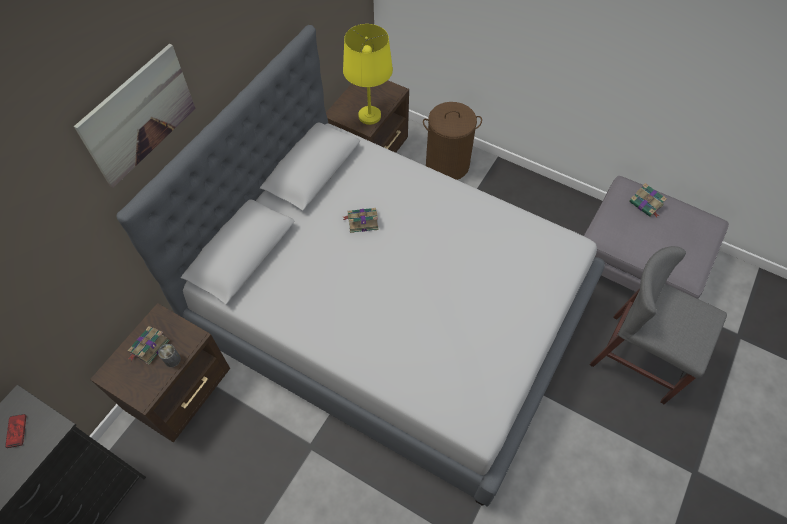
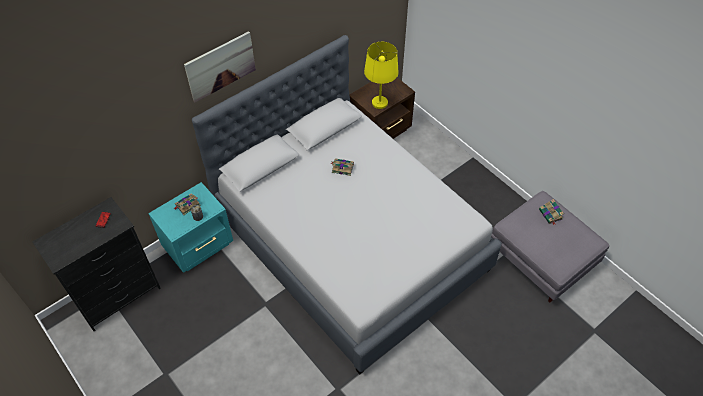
camera: 20 degrees right, 5 degrees down
(182, 391) = (199, 246): brown nightstand -> turquoise nightstand
(447, 164) = (433, 153): brown laundry basket -> none
(638, 358) = (511, 321): grey chair -> none

